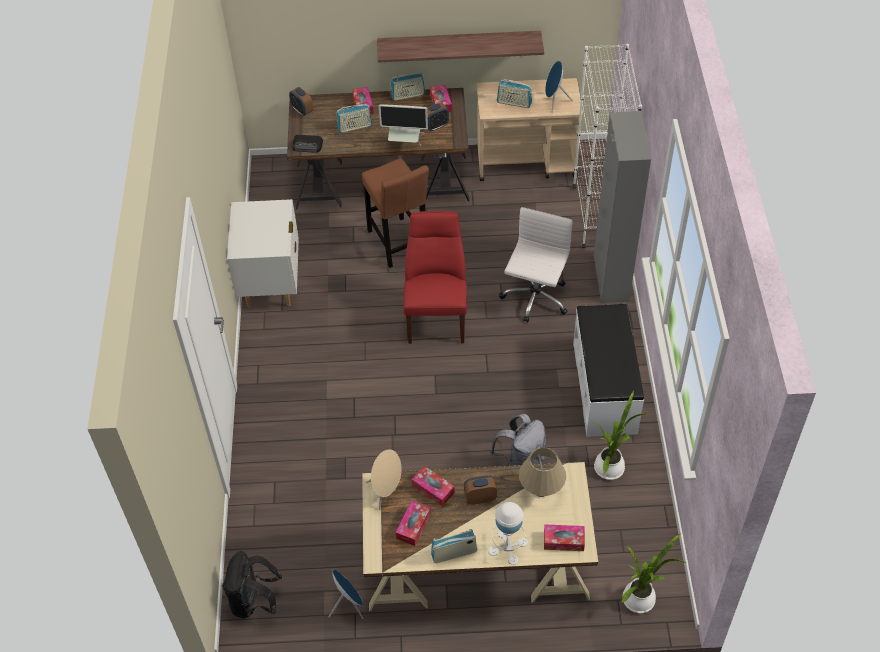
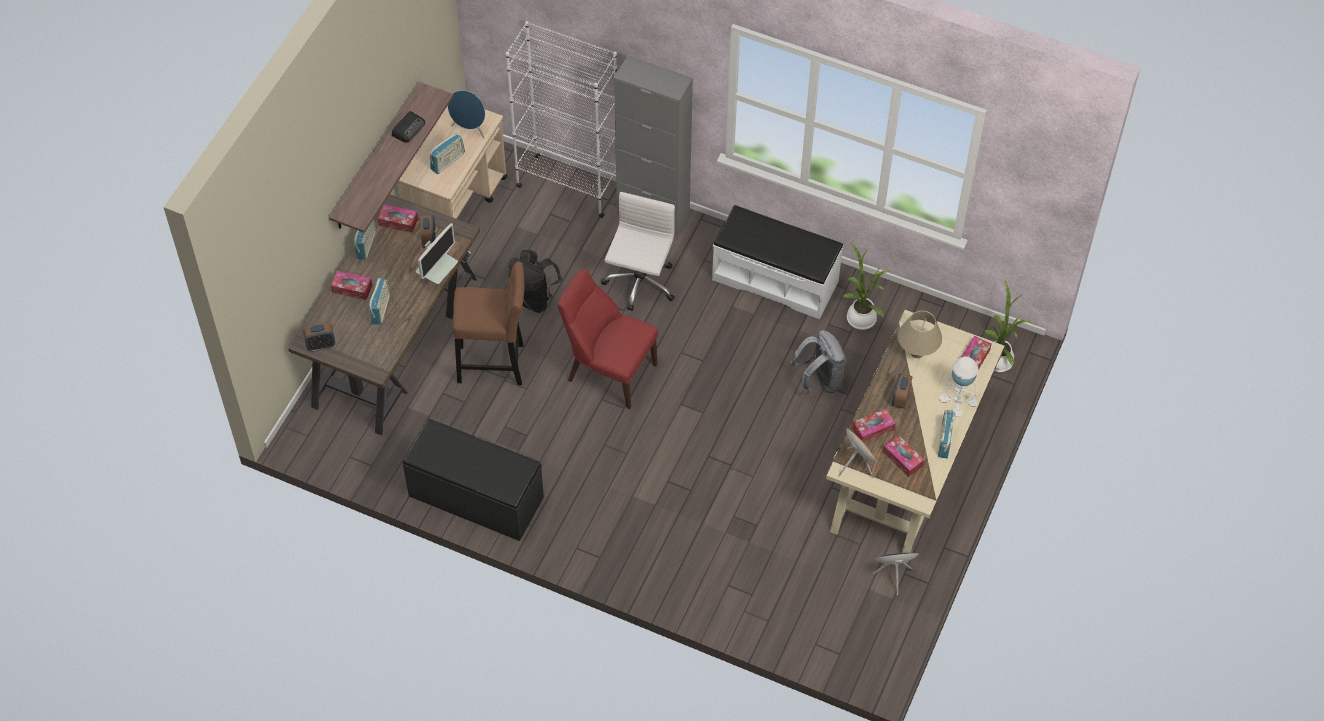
camera: 65 degrees left, 5 degrees up
(254, 601) = (850, 649): black backpack -> black backpack (533, 298)
(271, 285) = (475, 497): white nightstand -> black bench
(308, 146) = (379, 360): radio -> radio (409, 128)
(534, 299) = (639, 284): white office chair -> white office chair turned 60 degrees clockwise

